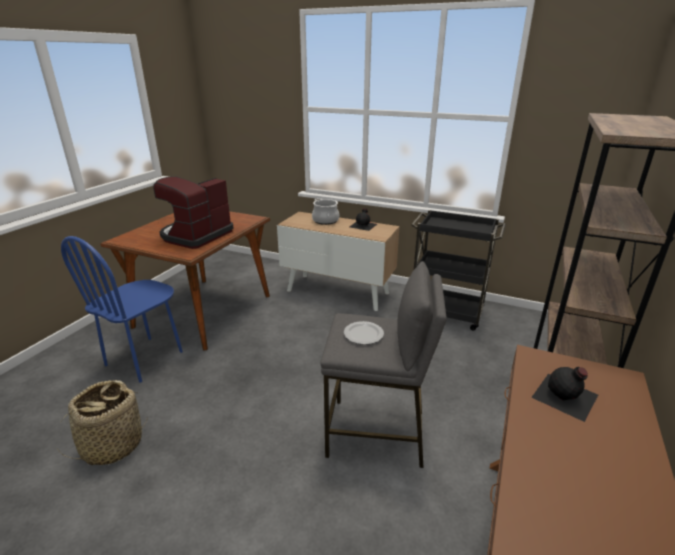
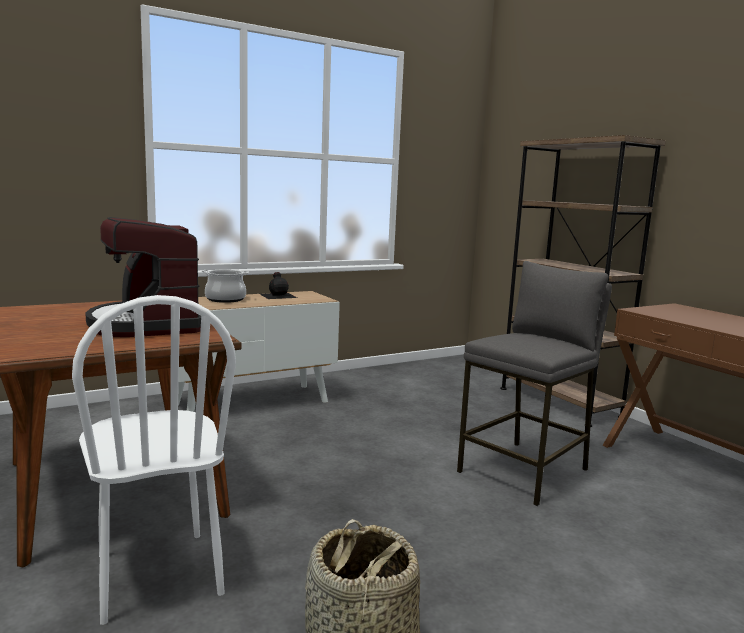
camera: 55 degrees left, 15 degrees down
(144, 358) = (157, 574): blue chair -> white chair
(364, 334) = (528, 341): plate -> none
(446, 313) = (385, 381): black cart -> none
(565, 397) = (691, 317): black bottle -> none

